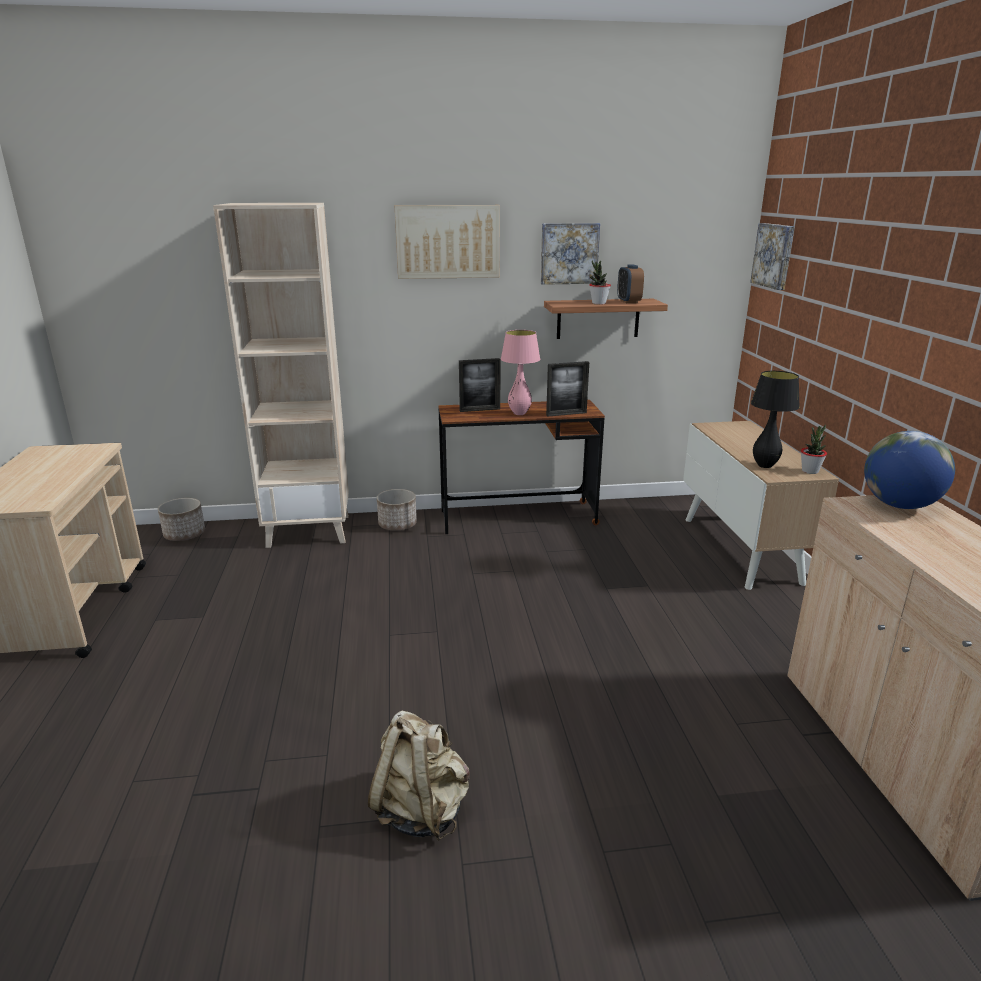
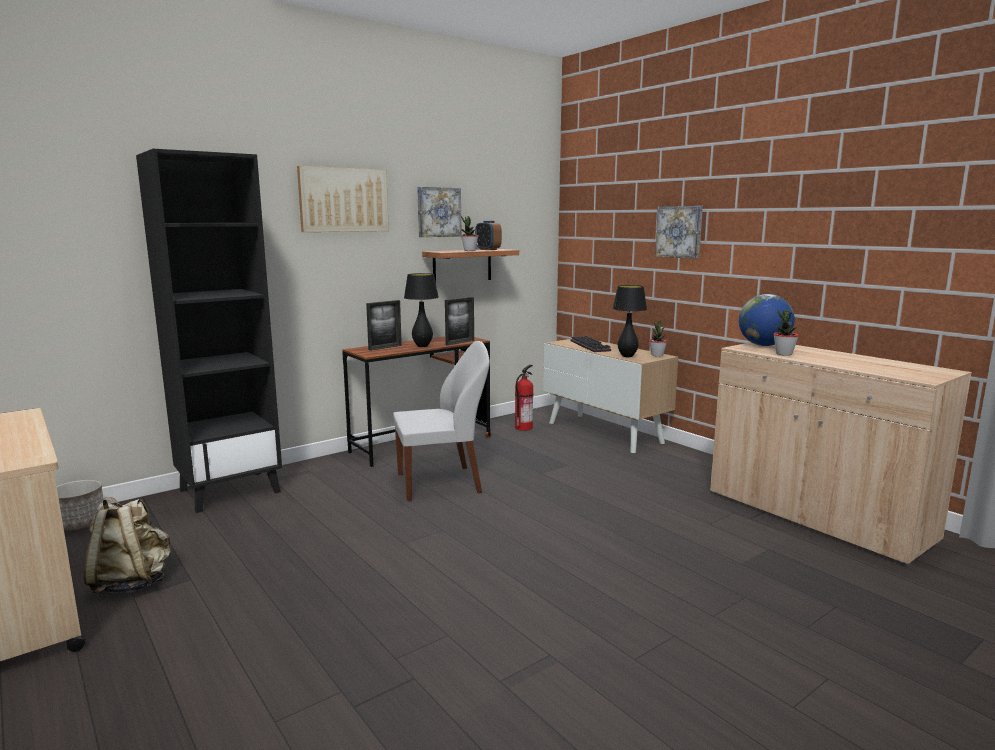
camera: 30 degrees left, 10 degrees down
(309, 530) = (230, 490): beige bookcase -> black bookcase
(398, 524) = (318, 469): planter -> none
(421, 810) = (567, 640): beige backpack -> beige backpack (132, 583)
(490, 572) = (441, 483): none -> white chair
(519, 413) = (422, 346): pink table lamp -> black table lamp
(648, 520) = (523, 427): none -> fire extinguisher
(741, 439) = (591, 346): none -> keyboard
(774, 255) = (580, 213): picture -> picture (680, 232)
(900, 531) = (783, 354): none -> potted plant

